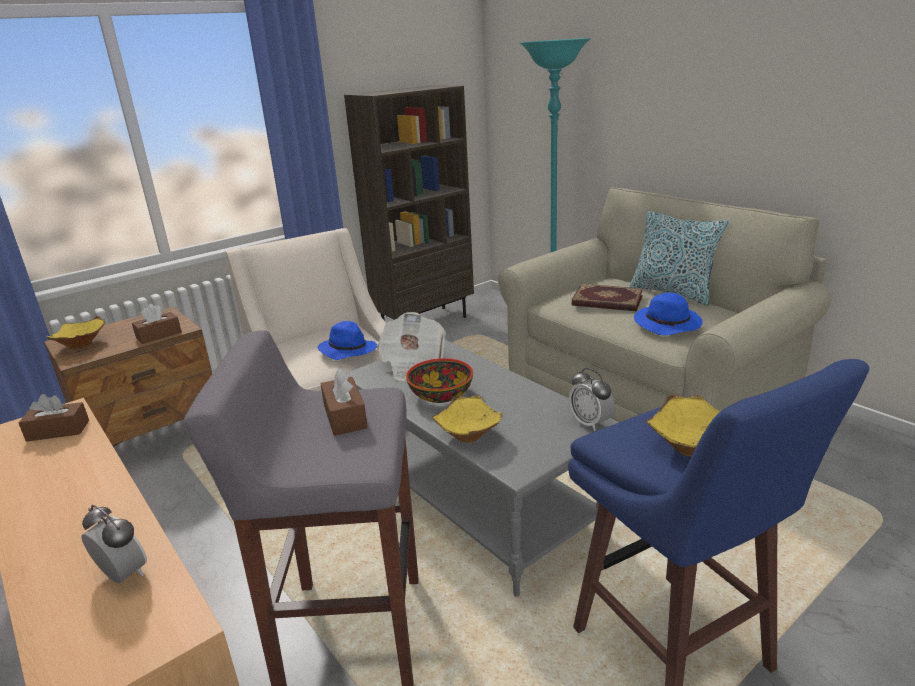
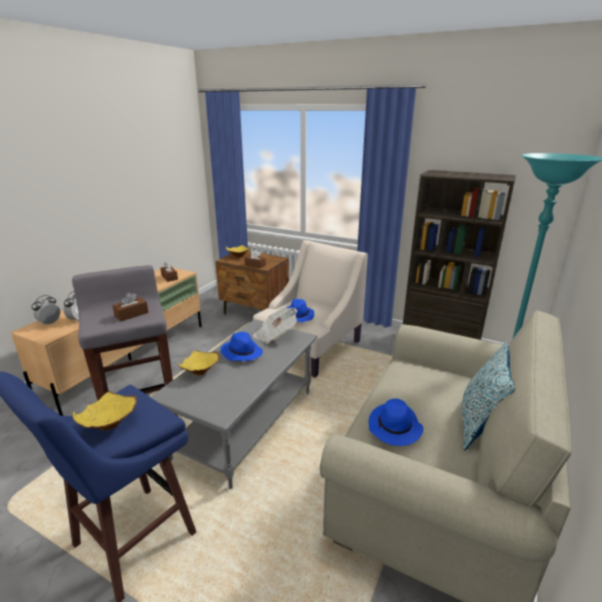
camera: 65 degrees right, 0 degrees up
(441, 395) = (241, 352): bowl -> blue hat
(590, 423) = (223, 412): alarm clock -> alarm clock (49, 323)
(607, 301) = (419, 388): book -> none

